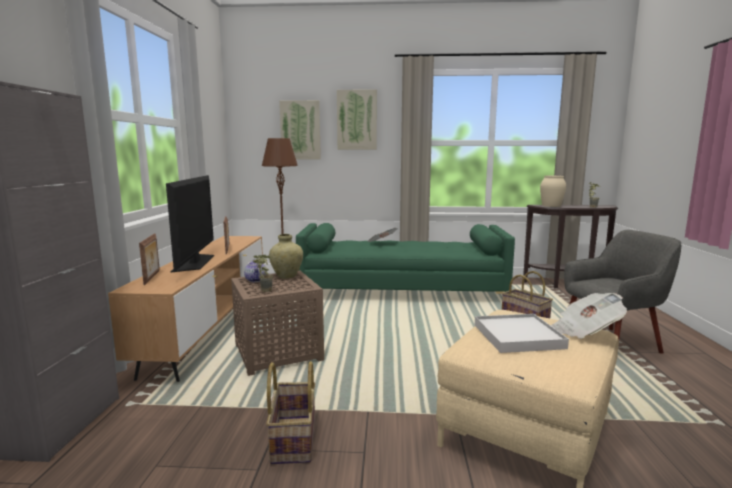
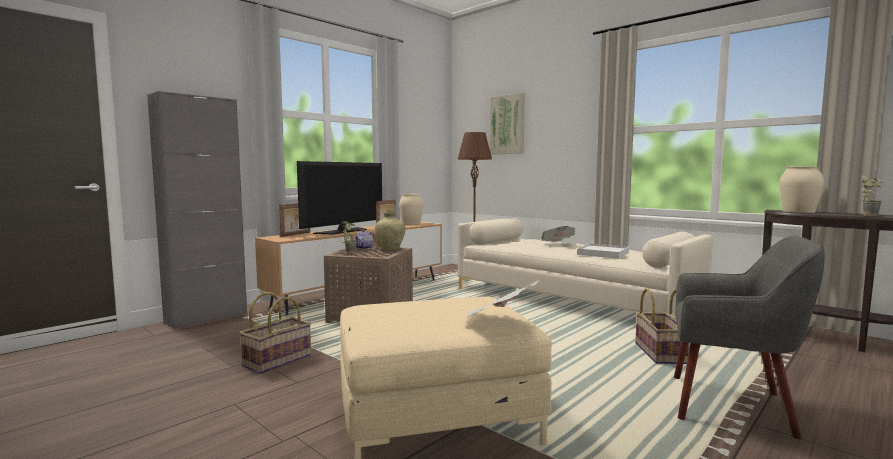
camera: 40 degrees right, 5 degrees down
(232, 240) = (411, 224): none -> beige vase
(357, 120) = (558, 109): picture -> none
(402, 290) = (571, 300): green sofa -> beige sofa
(518, 336) = (423, 309): white tray -> white tray (603, 253)

